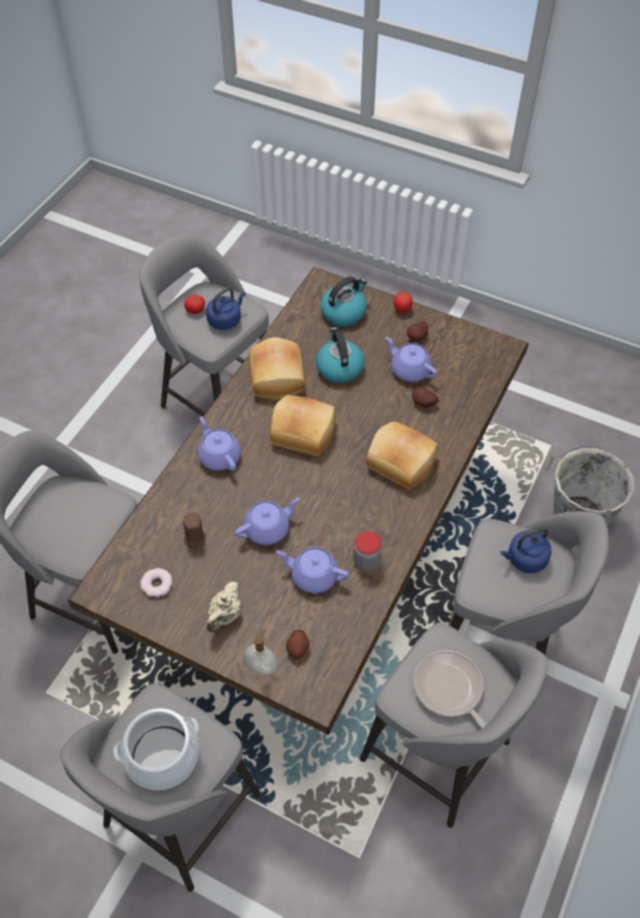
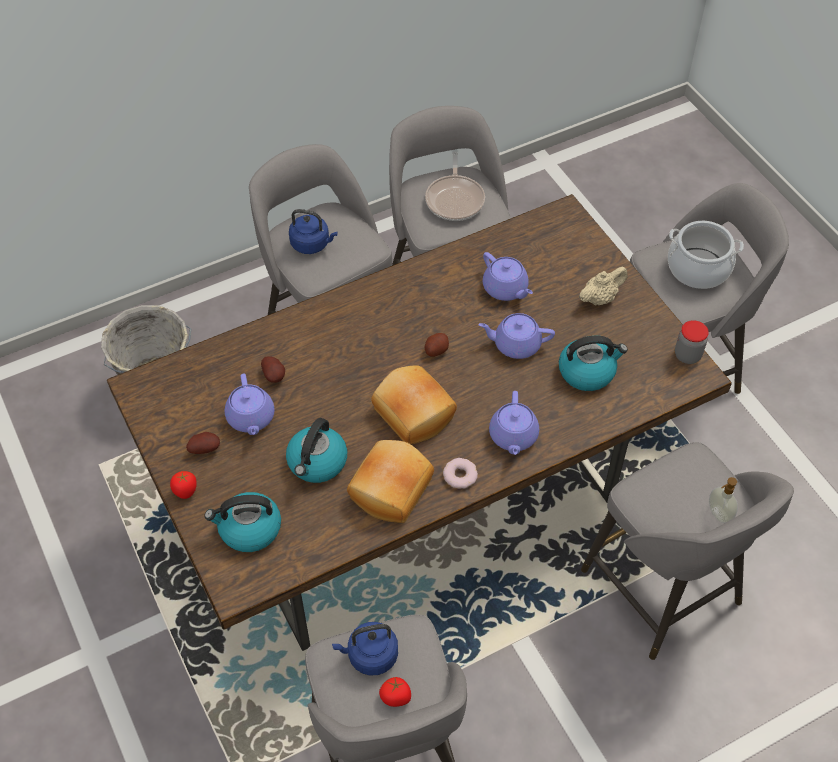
camera: 145 degrees left, 0 degrees up
(157, 584) = (644, 351): donut -> donut (460, 475)
(194, 538) = (587, 371): brown candle -> kettle
(262, 666) = (593, 251): soap dispenser -> soap dispenser (718, 514)
(297, 648) = (557, 248): potato -> potato (436, 350)
(366, 562) = (453, 275): jar -> jar (687, 355)
(400, 464) = (351, 334): bread -> none

